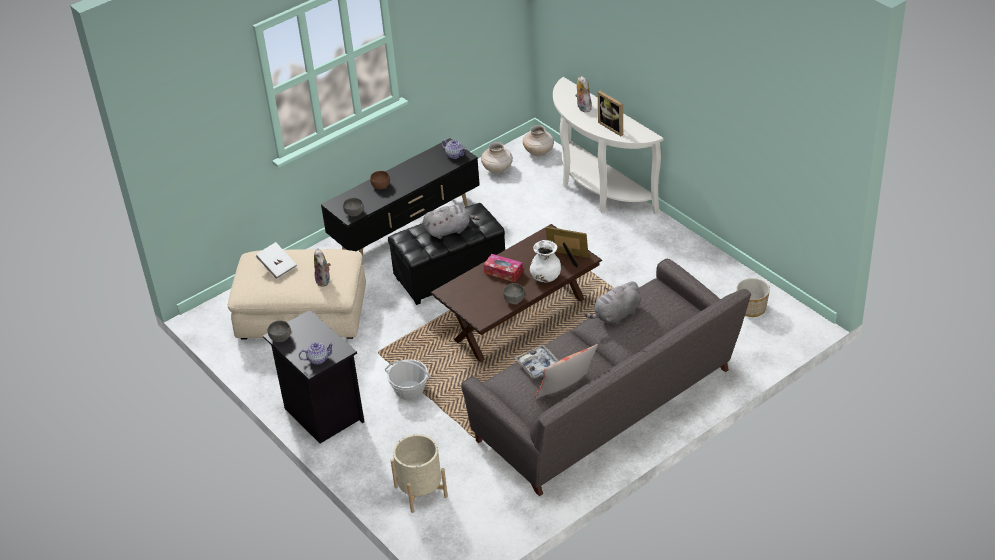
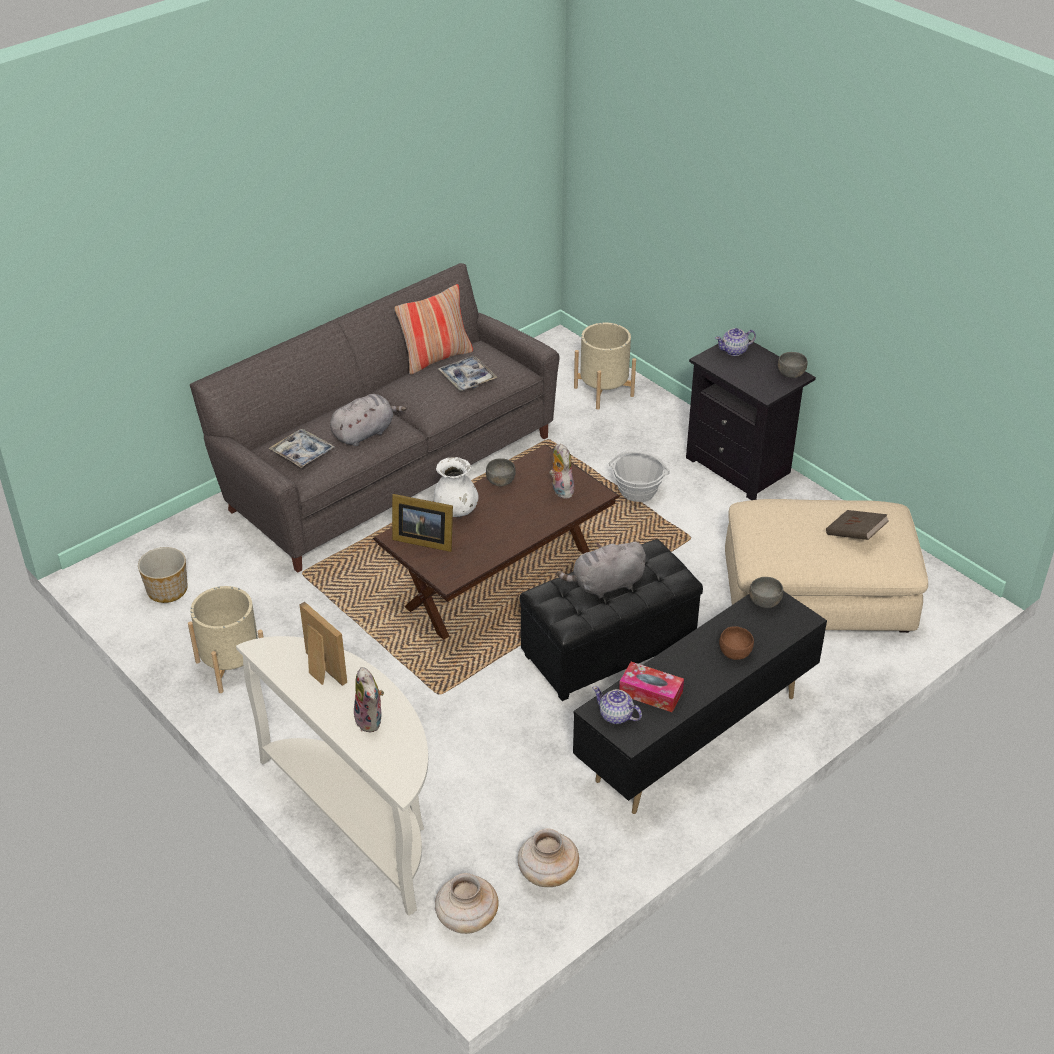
camera: 175 degrees right, 0 degrees up
(277, 267) = (855, 535): white book -> brown book
(324, 280) = (777, 516): plush toy -> plush toy (560, 489)
(503, 272) = (517, 519): tissue box -> tissue box (650, 693)
(660, 297) = (302, 453): none -> tray
(691, 262) = (232, 665): none -> beige planter

